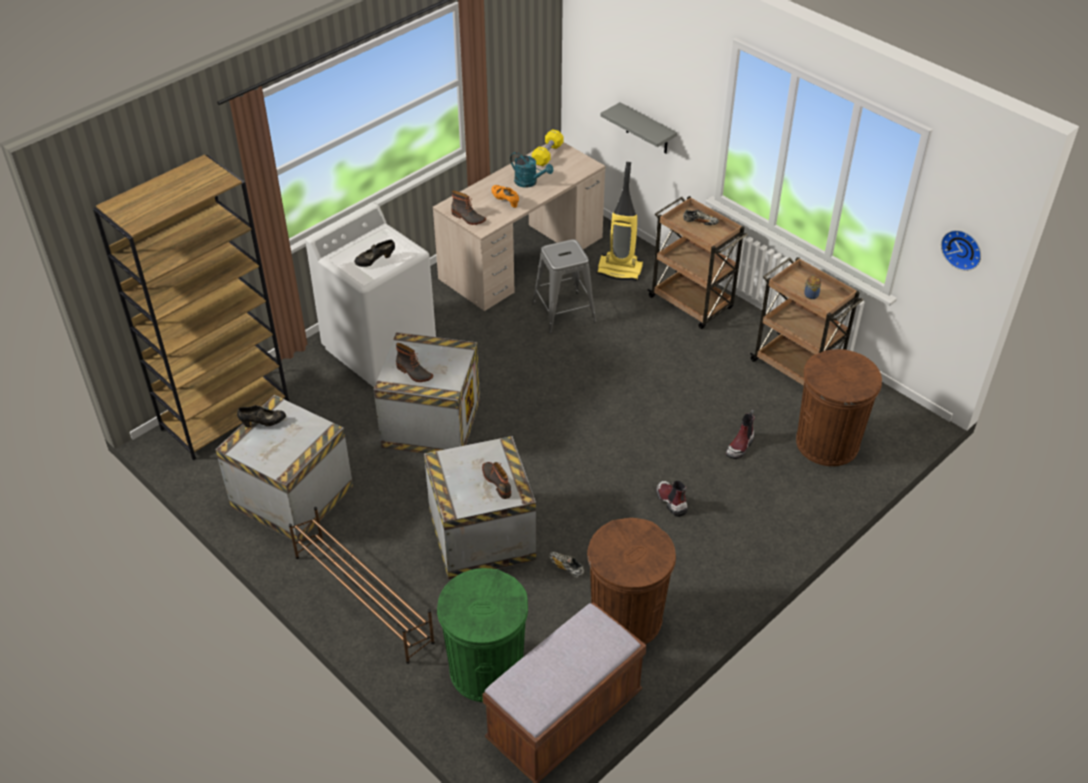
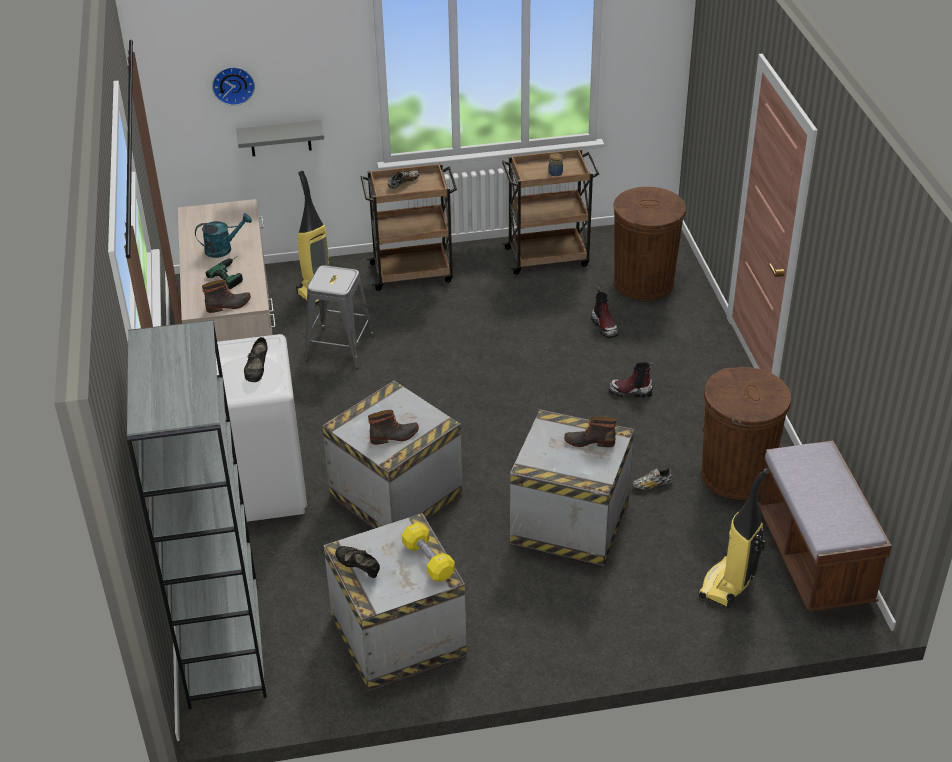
camera: 55 degrees left, 5 degrees down
(226, 414) = (223, 644): brown bookcase -> grey bookcase
(263, 423) = (358, 568): black shoe -> black shoe turned 75 degrees counterclockwise
(363, 598) = (578, 634): brown shoe rack -> none
(486, 670) = (728, 585): green trash can -> vacuum cleaner
(505, 201) = (232, 273): orange shoe -> power drill
(547, 154) = (196, 222): yellow dumbbell -> yellow dumbbell (428, 560)
(963, 248) = (656, 54): wall clock -> wall clock (233, 84)

